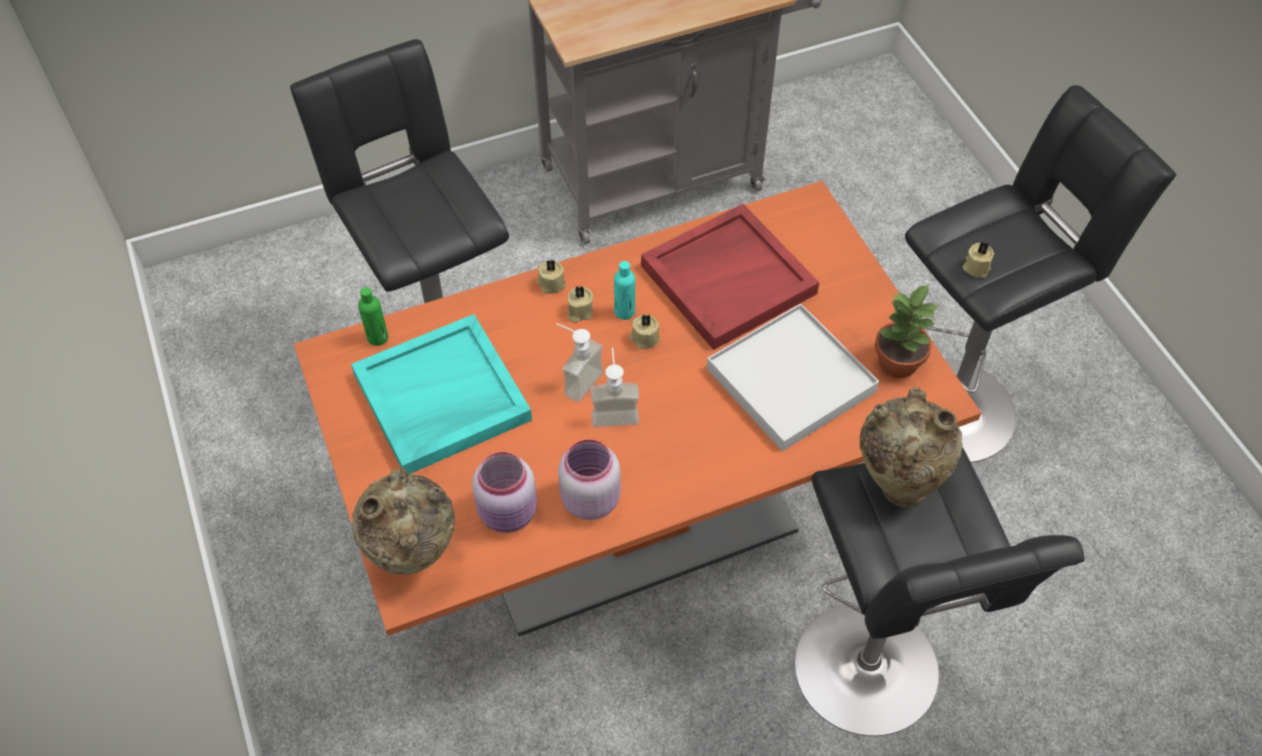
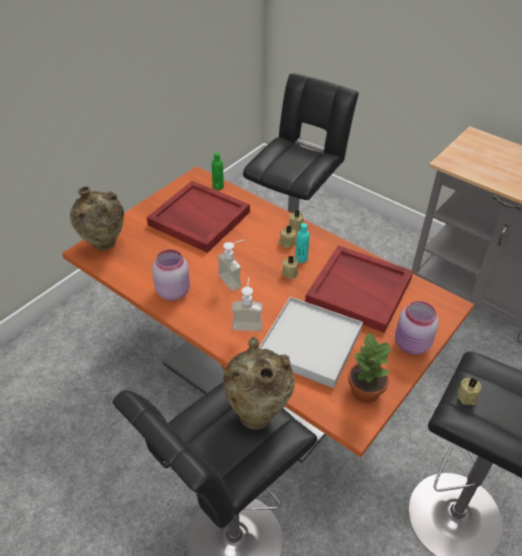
camera: 60 degrees right, 10 degrees down
(441, 399) = (198, 219): turquoise tray -> red tray
(509, 513) = (147, 266): pink jar -> pink jar (411, 345)
(575, 379) = (243, 258): soap dispenser -> soap dispenser (247, 322)

